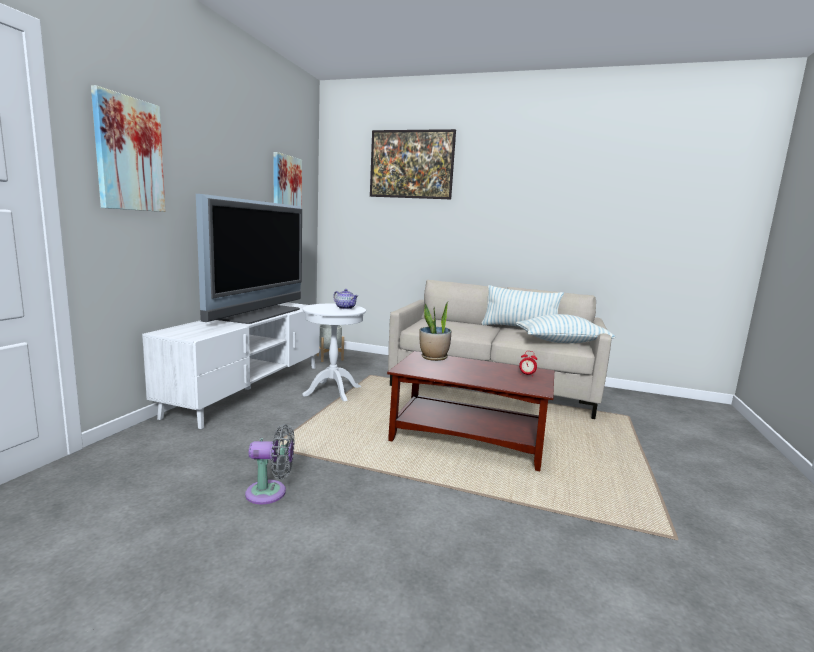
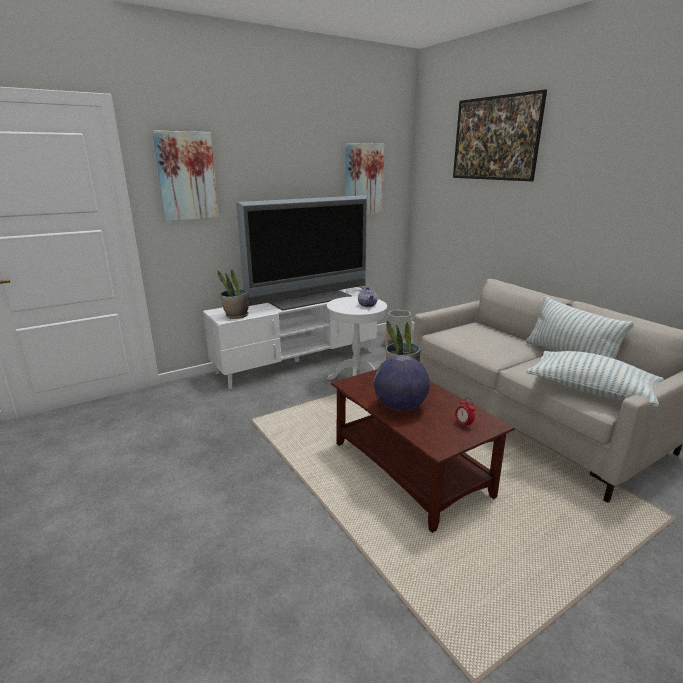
camera: 40 degrees right, 10 degrees up
(202, 333) = (236, 316): none -> potted plant
(270, 493) = (208, 456): grey fan -> none
(470, 375) = (400, 407): none -> globe

